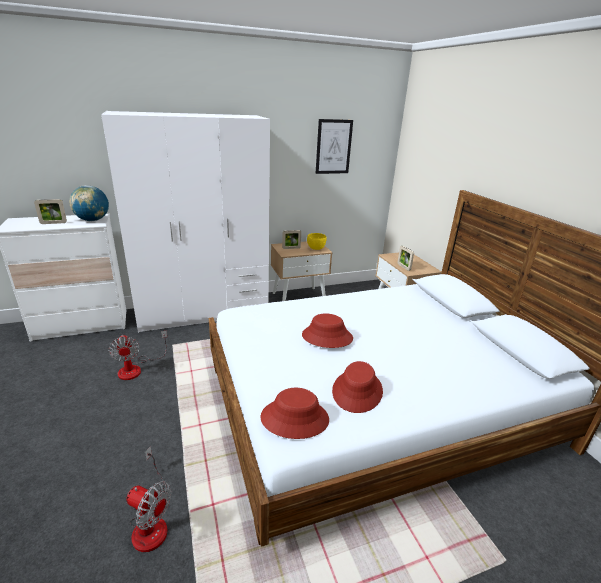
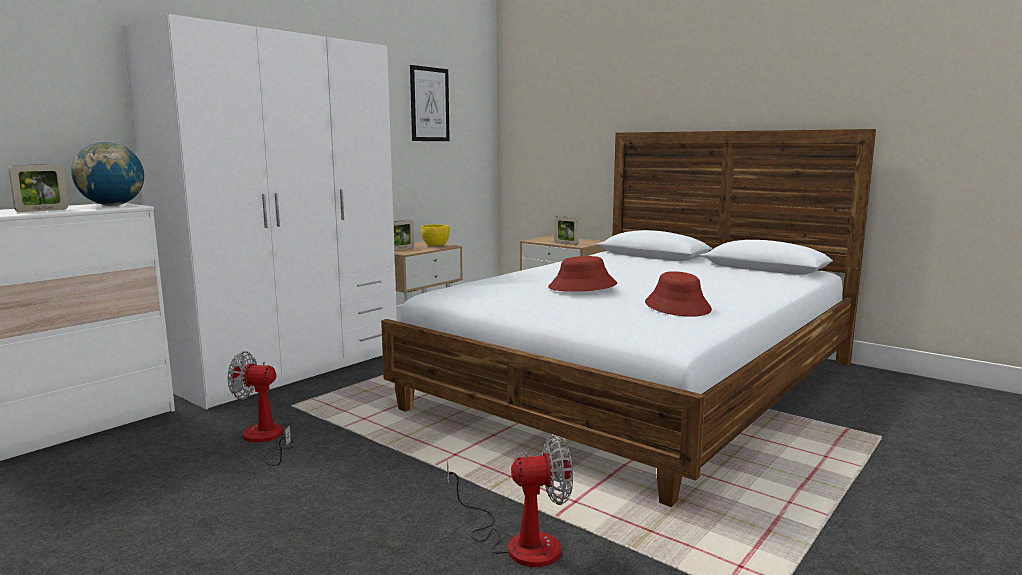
camera: 30 degrees left, 15 degrees down
(136, 368) = (266, 439): fan -> fan turned 150 degrees clockwise
(295, 418) = (654, 328): red hat -> none

